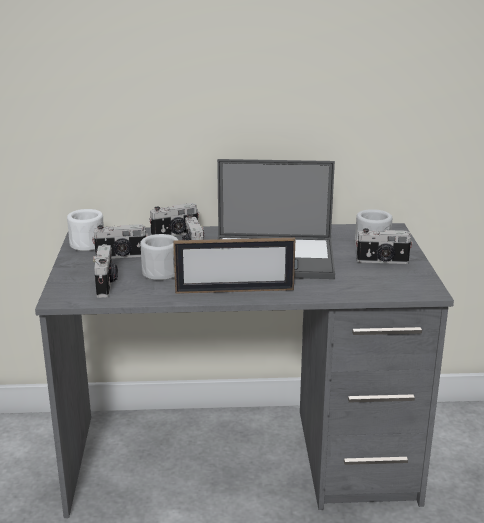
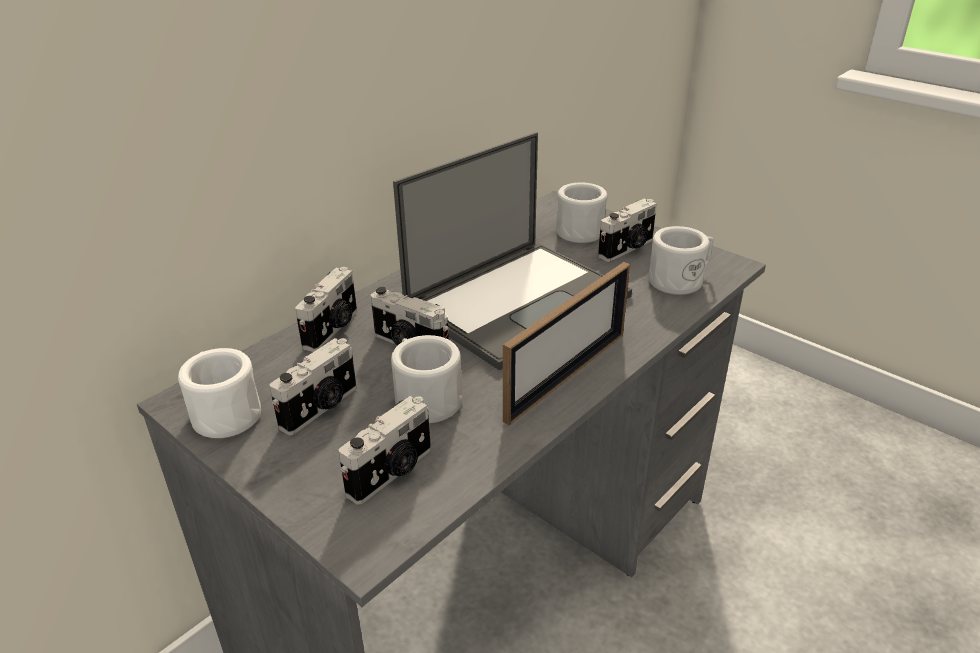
camera: 45 degrees left, 10 degrees up
(106, 285) = (392, 472): camera -> camera turned 90 degrees clockwise
(380, 284) = (680, 280): none -> white mug

